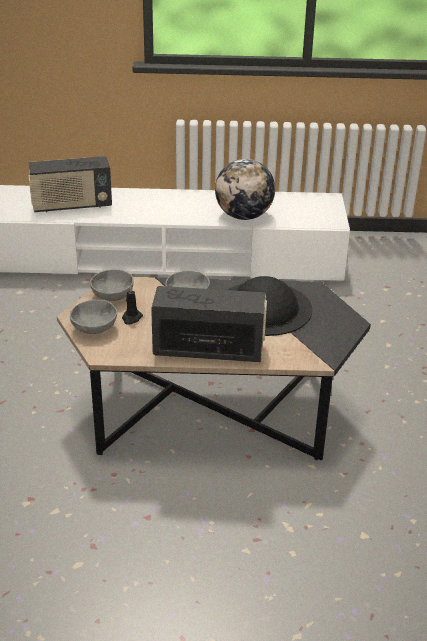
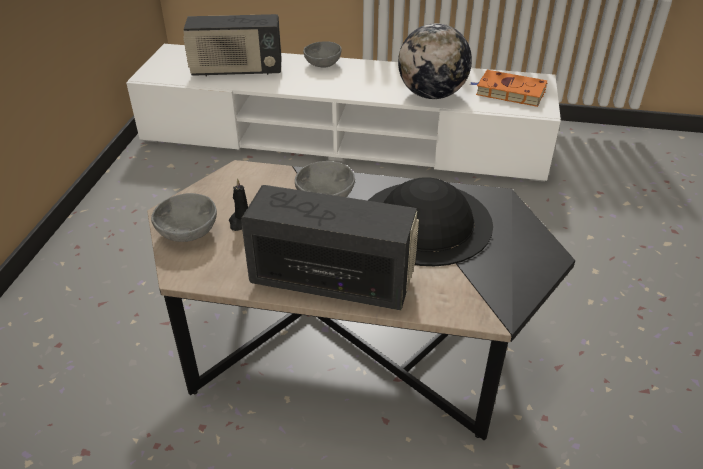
camera: 10 degrees right, 5 degrees up
(112, 296) = (228, 188): grey bowl -> grey bowl (322, 64)
(305, 210) = (508, 92): none -> orange book

